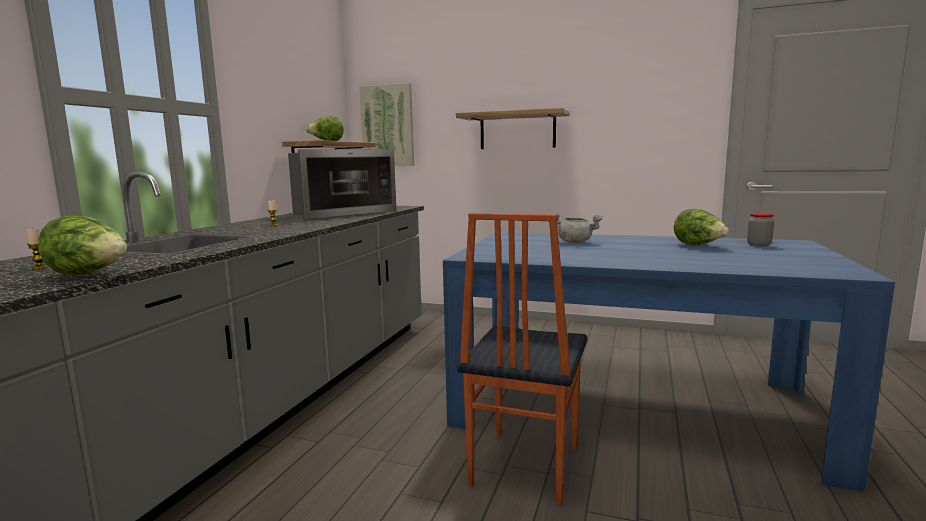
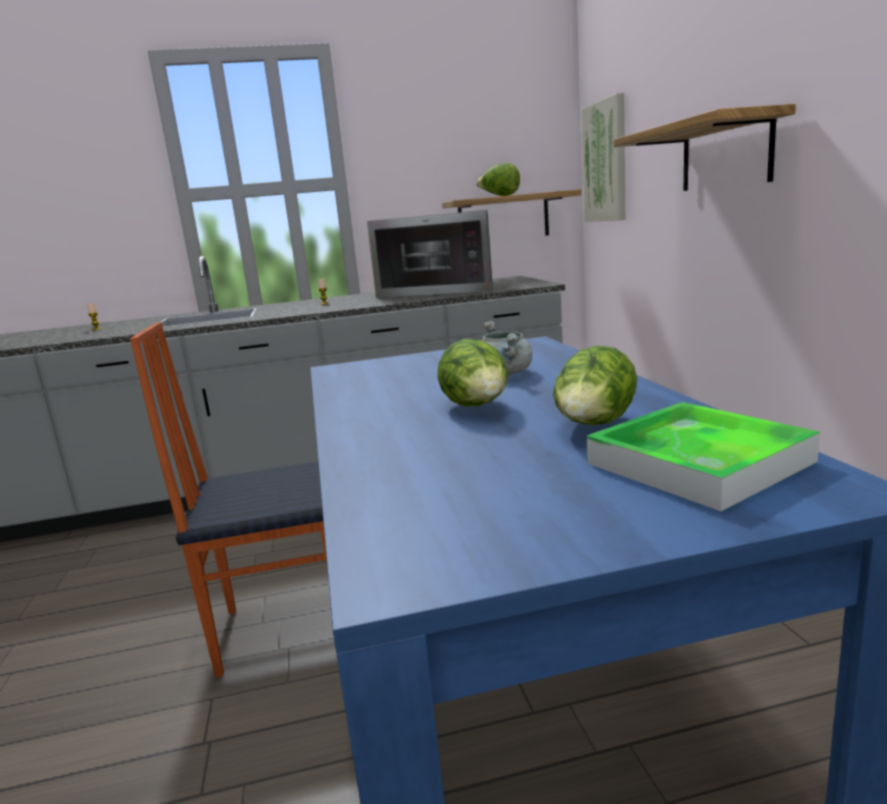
camera: 60 degrees right, 5 degrees up
(89, 274) = (69, 339): lettuce -> lettuce (477, 407)
(758, 245) = (698, 462): jar -> tray

